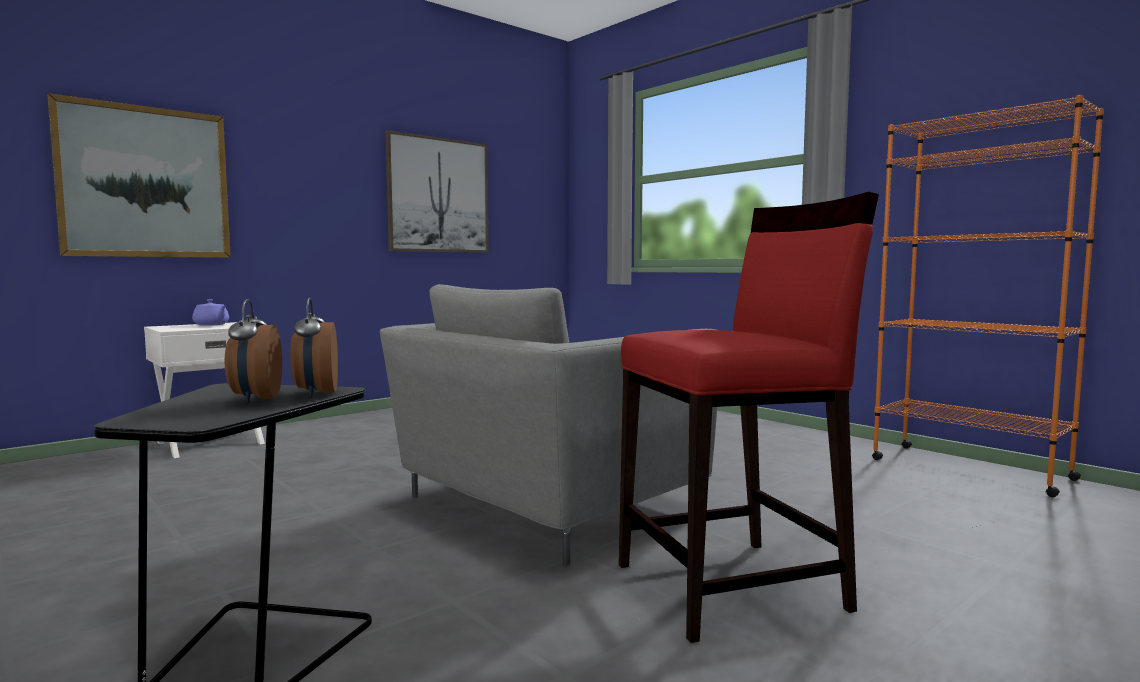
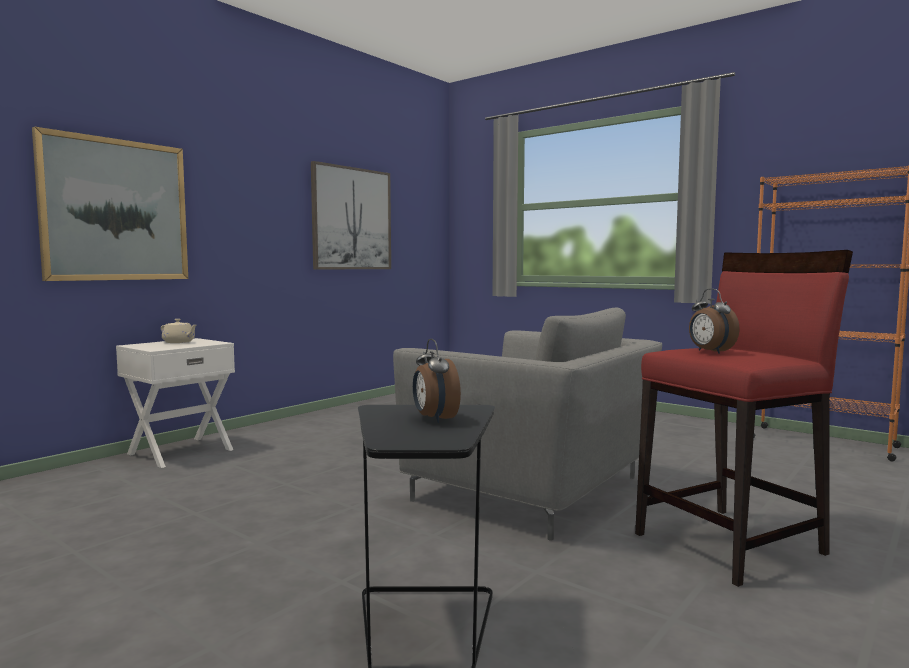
camera: 10 degrees left, 0 degrees up
(211, 325) = (179, 342): purple teapot -> beige teapot
(315, 393) = (467, 411): alarm clock -> alarm clock (710, 352)
(545, 505) = (534, 490): grey armchair -> grey armchair turned 90 degrees counterclockwise

